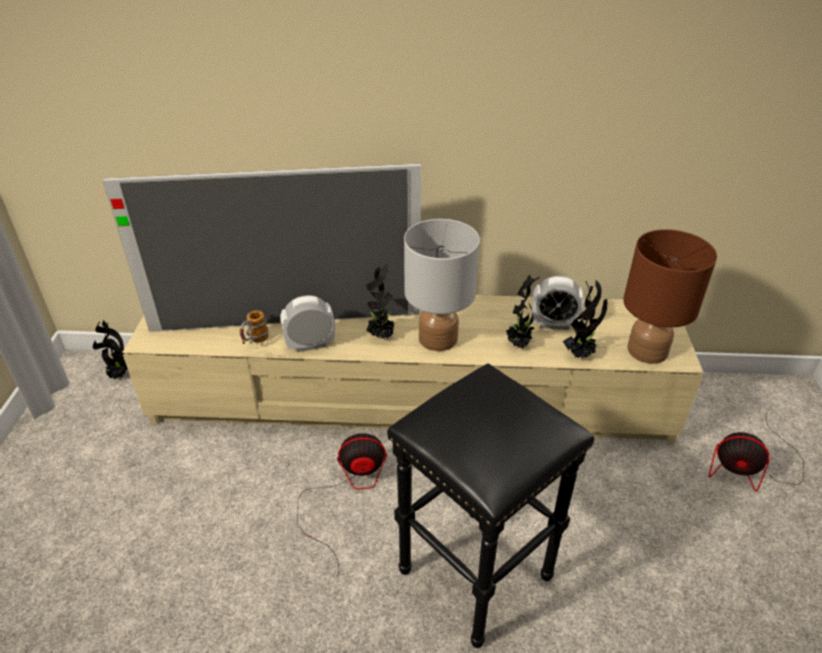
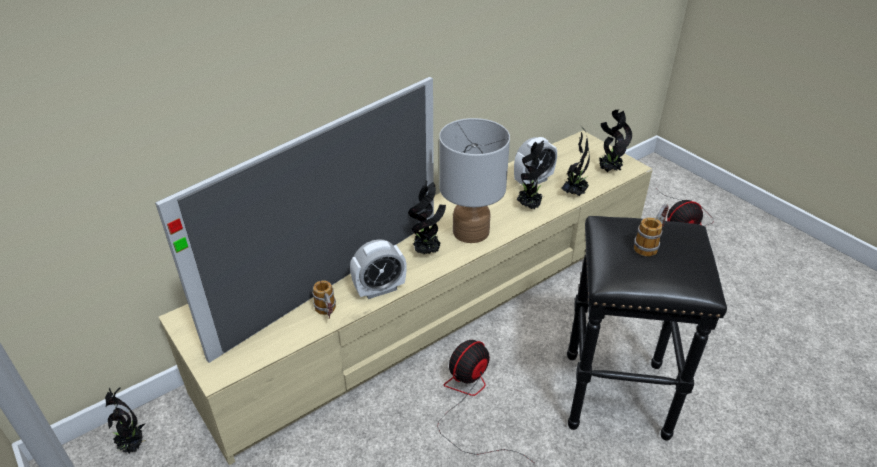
camera: 40 degrees left, 0 degrees up
(310, 345) = (380, 289): alarm clock -> alarm clock turned 150 degrees counterclockwise
(490, 413) = (650, 243): none -> mug
(648, 351) = (608, 170): brown table lamp -> potted plant

